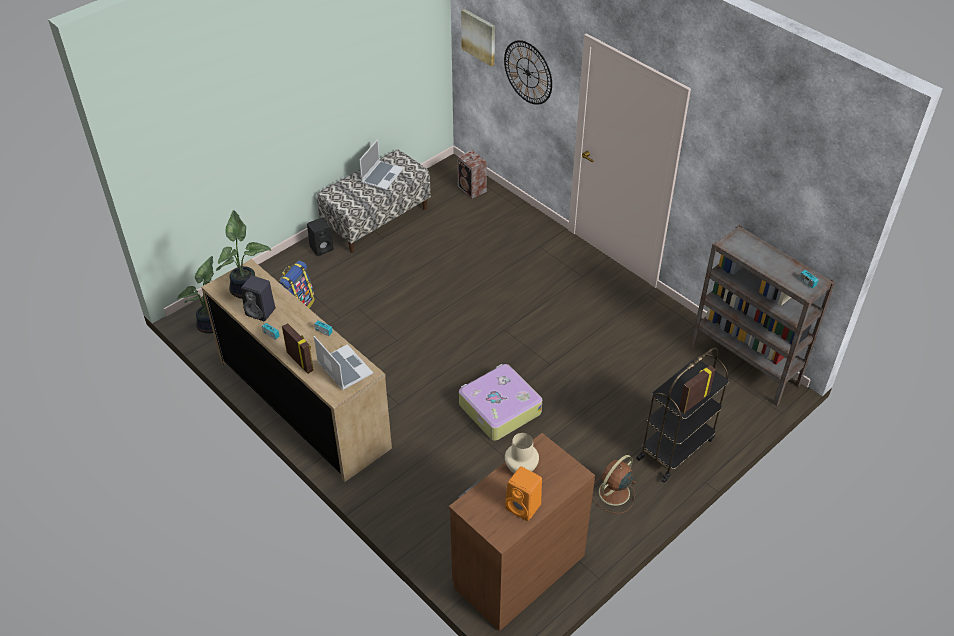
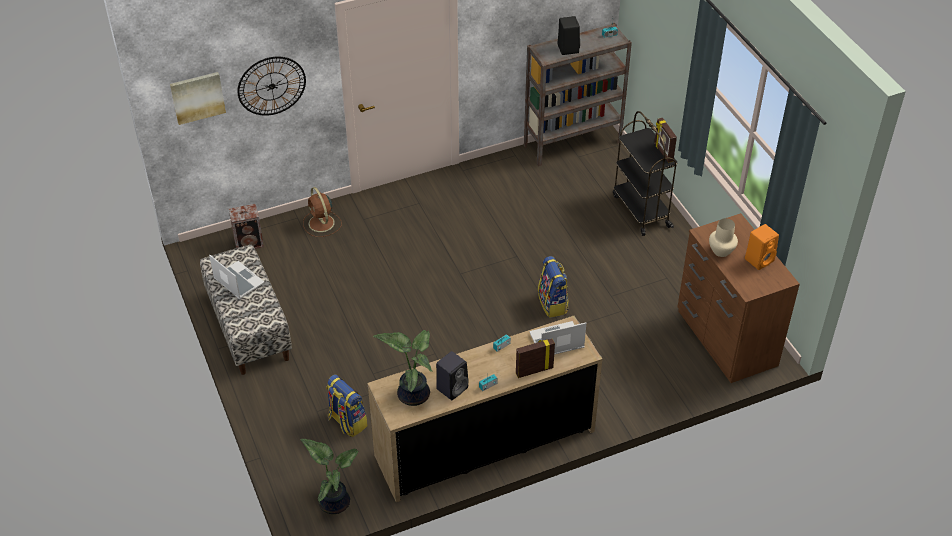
camera: 70 degrees left, 0 degrees up
(322, 248) = (266, 382): black speaker -> black speaker (567, 48)
(498, 408) = (553, 304): suitcase -> backpack
(613, 493) = (671, 260): brown fan -> brown fan (322, 224)

